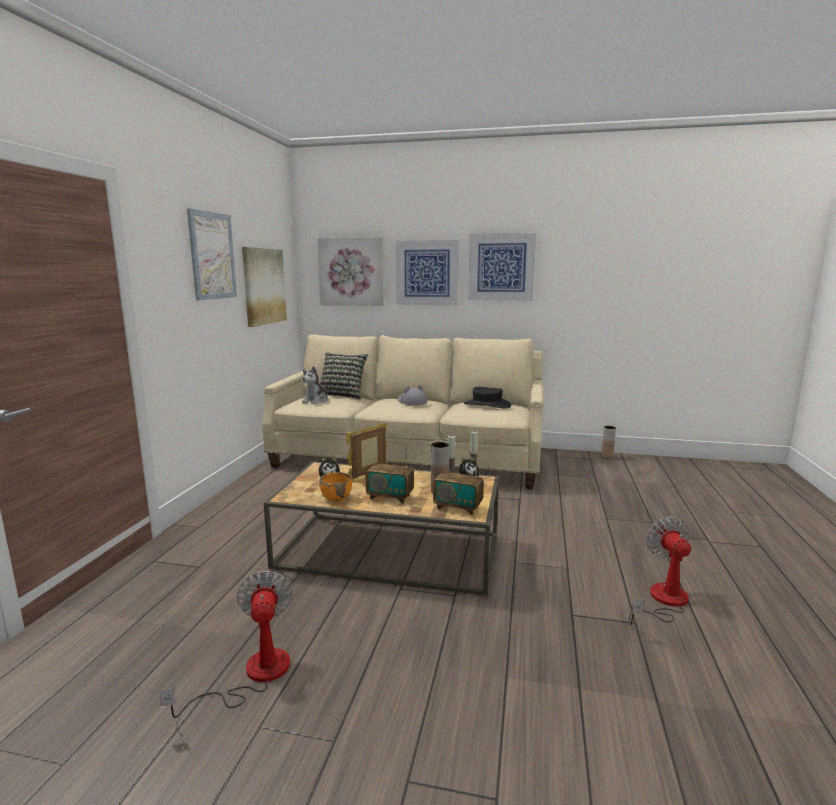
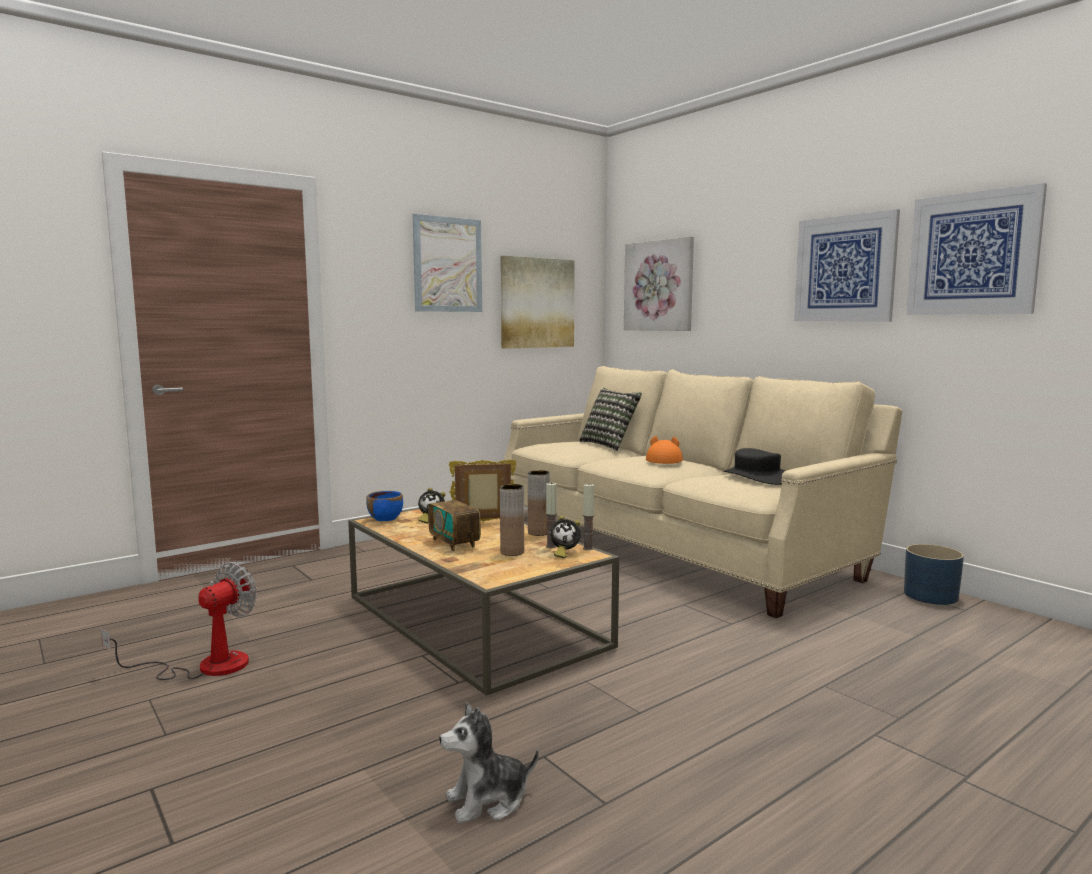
camera: 40 degrees right, 5 degrees down
(292, 492) = (385, 518): none -> blue bowl
(316, 401) = (563, 445): plush toy -> plush toy (487, 801)
(336, 498) = (408, 531): orange bowl -> none
(411, 402) = (664, 460): grey hat -> orange hat
(427, 273) = (744, 283): picture -> picture (972, 254)
(458, 507) = (494, 569): radio -> none
(568, 455) = (931, 595): none -> blue planter
(607, 457) = (1005, 617): brown vase -> brown vase (538, 533)
(662, 601) = (697, 804): fan -> none

